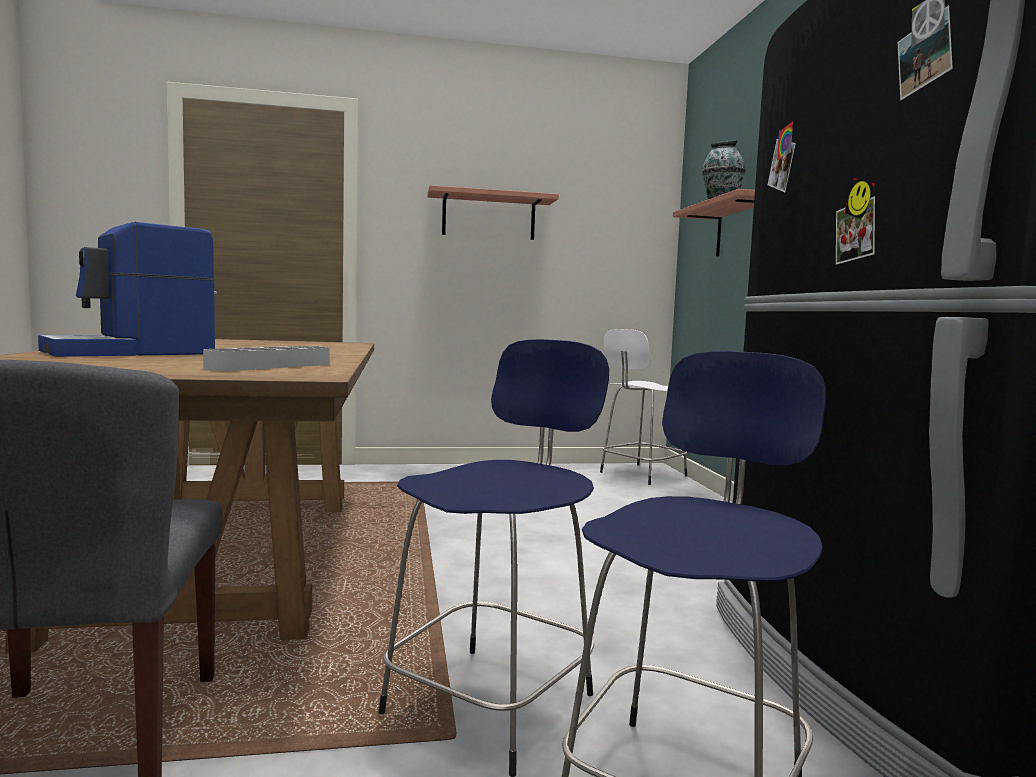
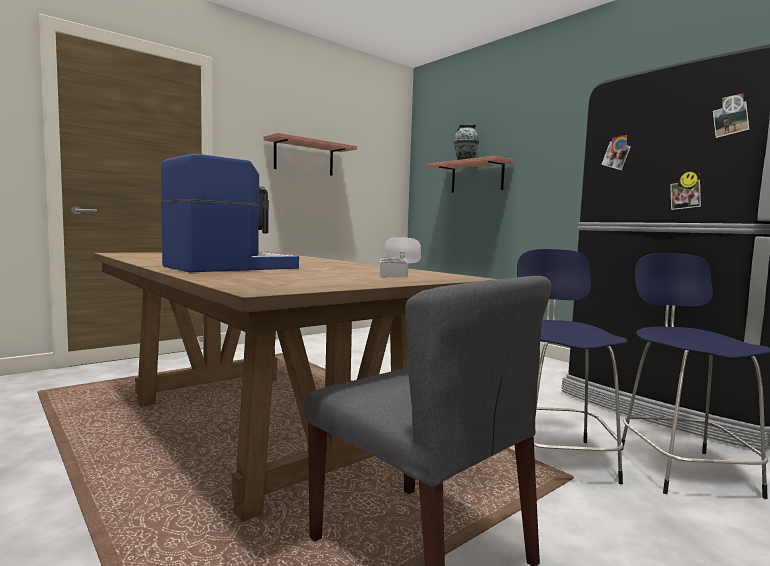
camera: 30 degrees left, 0 degrees up
(132, 352) = (230, 267): coffee machine -> coffee machine turned 150 degrees counterclockwise

